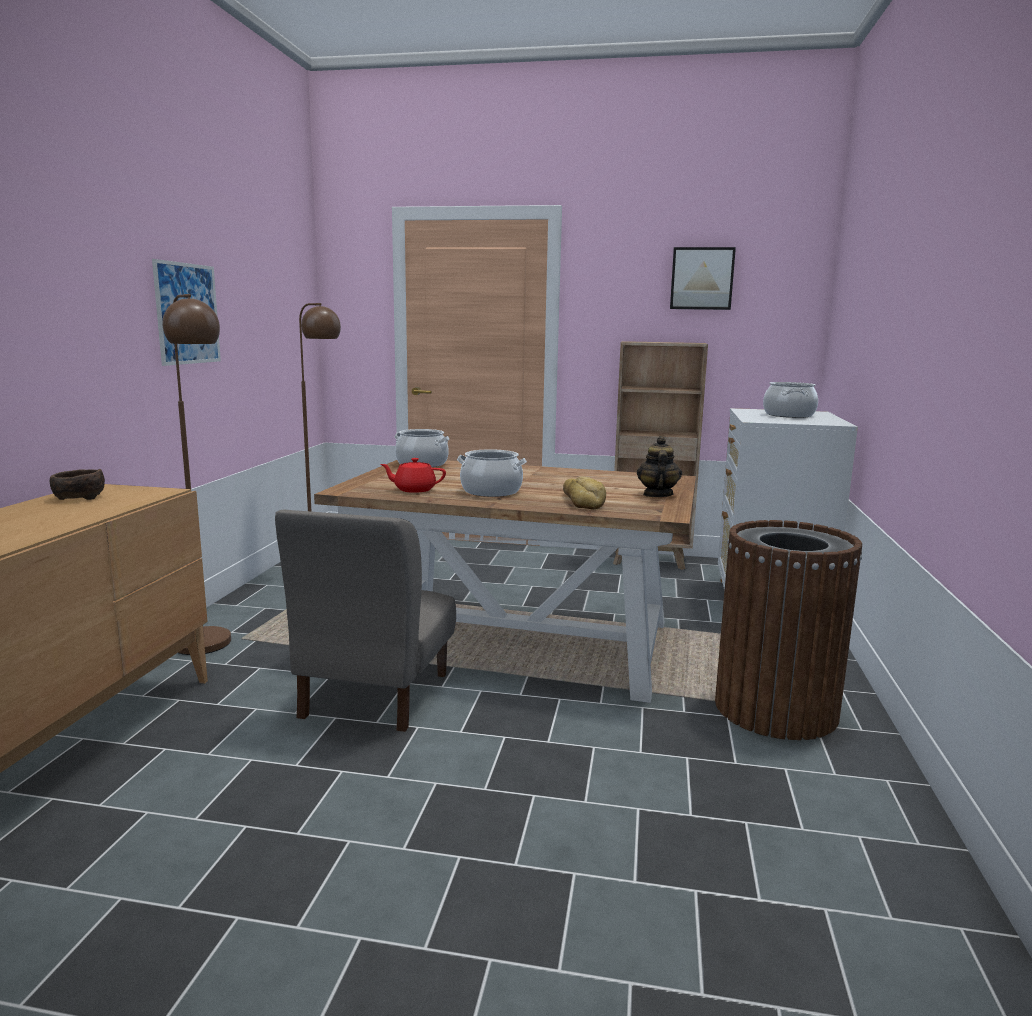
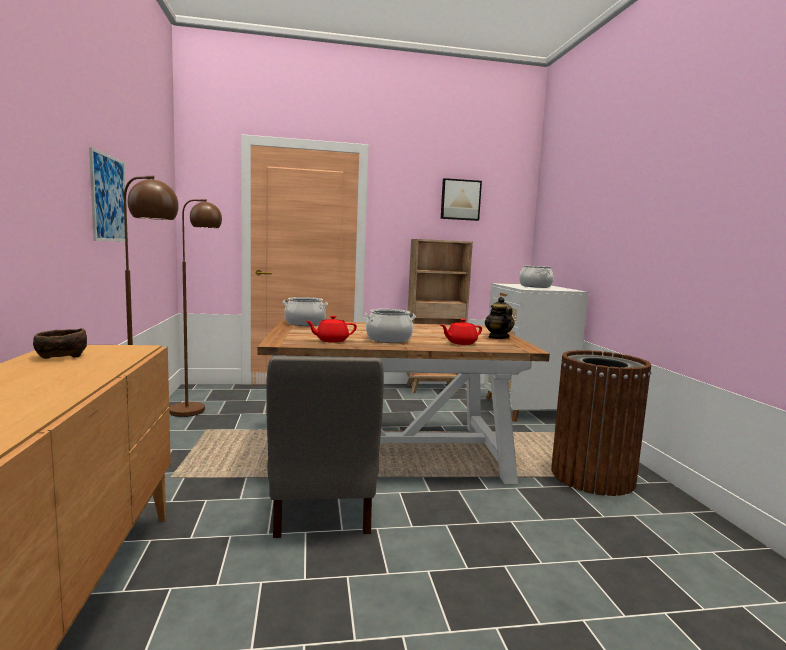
camera: 20 degrees left, 5 degrees down
(583, 501) = (460, 343): bread -> red teapot

